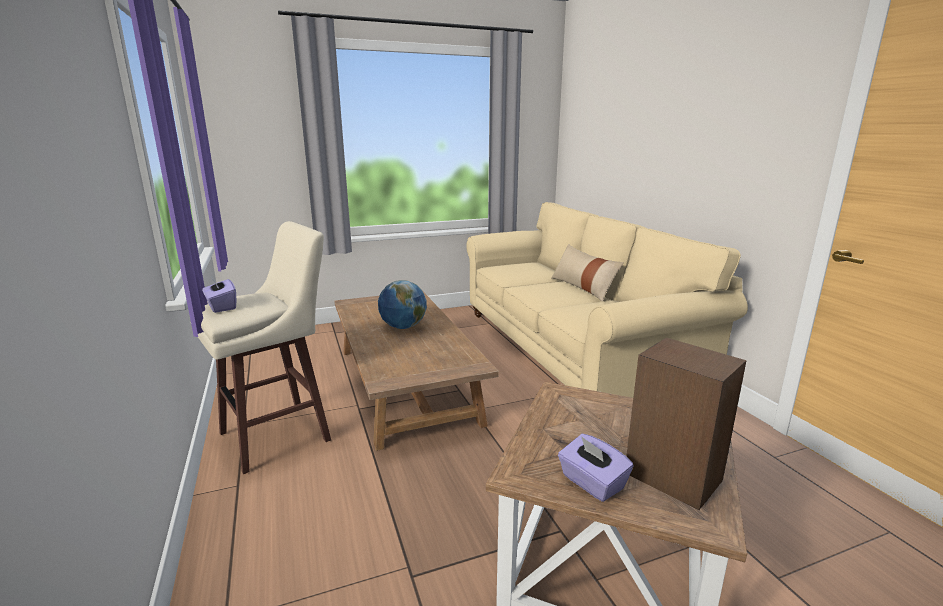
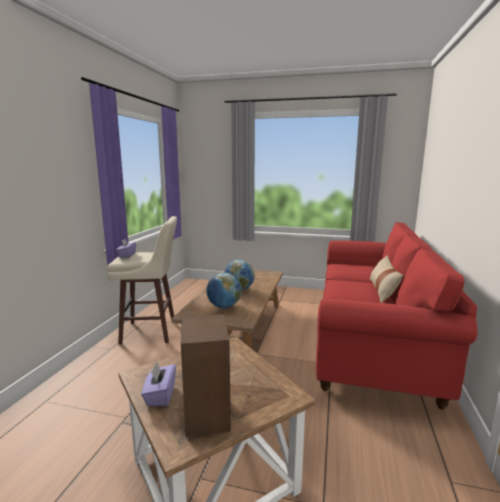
camera: 35 degrees right, 5 degrees down
(420, 355) = (224, 307): none -> globe
(570, 350) = (370, 338): beige sofa -> red sofa

